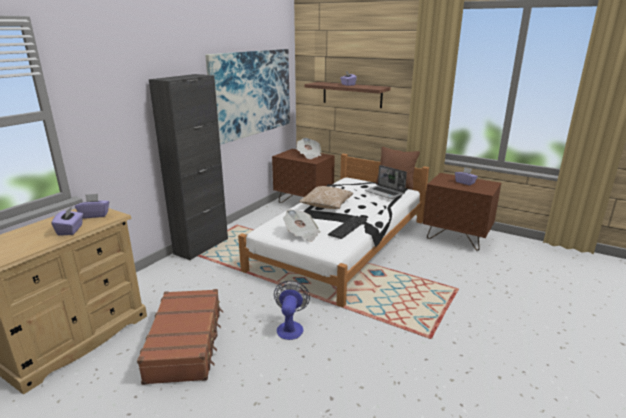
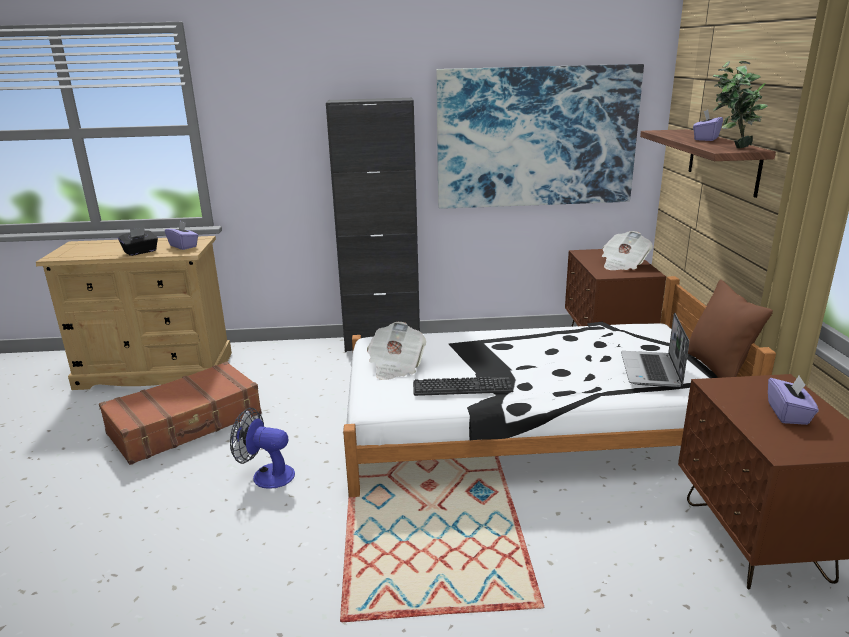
camera: 55 degrees right, 0 degrees up
(70, 230) = (141, 252): purple tissue box -> black tissue box
(290, 327) = (266, 475): fan -> fan turned 135 degrees counterclockwise
(326, 205) = (518, 347): pillow -> none
(373, 87) = (730, 147): none -> potted plant

